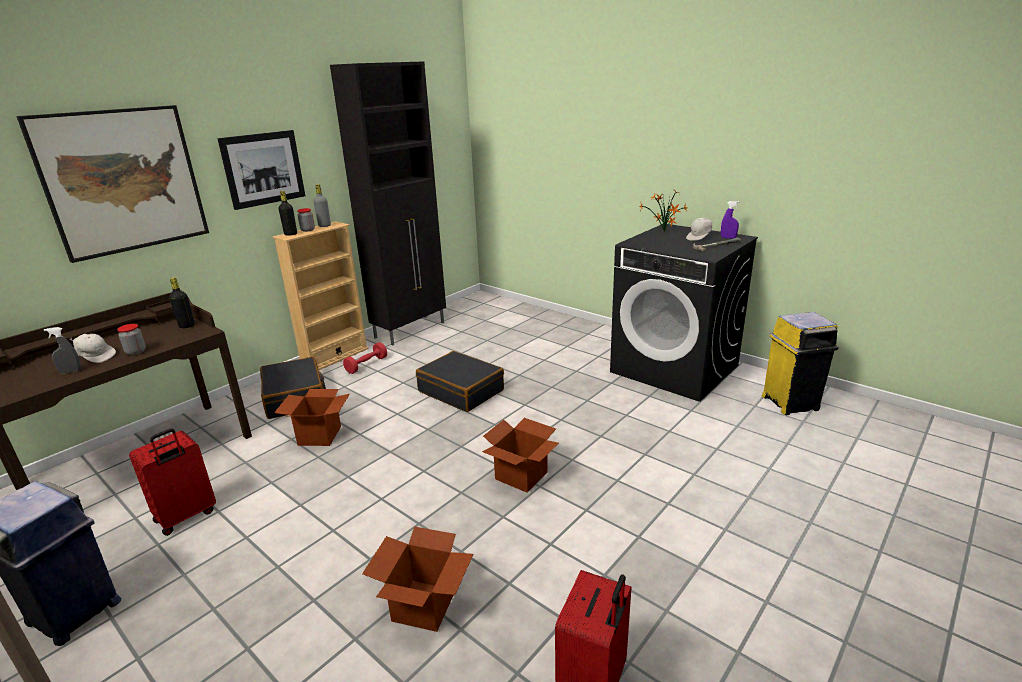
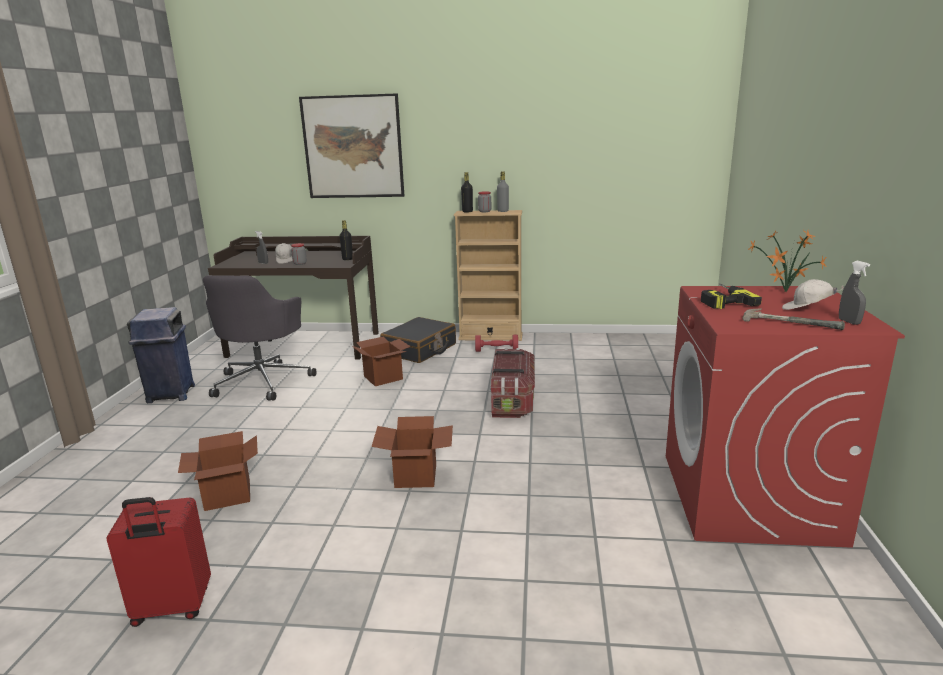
camera: 55 degrees right, 5 degrees down
(186, 516) = (263, 381): red suitcase -> grey office chair
(263, 169) = (461, 151): picture -> none
(411, 330) = (579, 341): black cabinet -> none
(461, 391) = (512, 399): black suitcase -> storage box
(657, 245) = (721, 300): none -> power drill
(675, 369) = (749, 498): black washing machine -> red washing machine
(728, 237) = (849, 322): purple spray bottle -> grey spray bottle
(791, 403) = (821, 628): yellow trash can -> none

